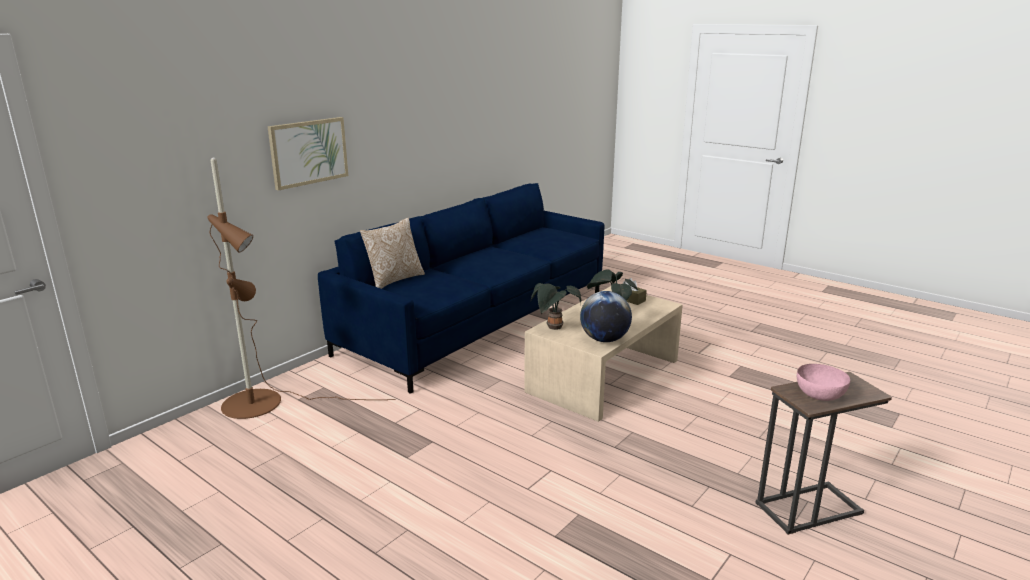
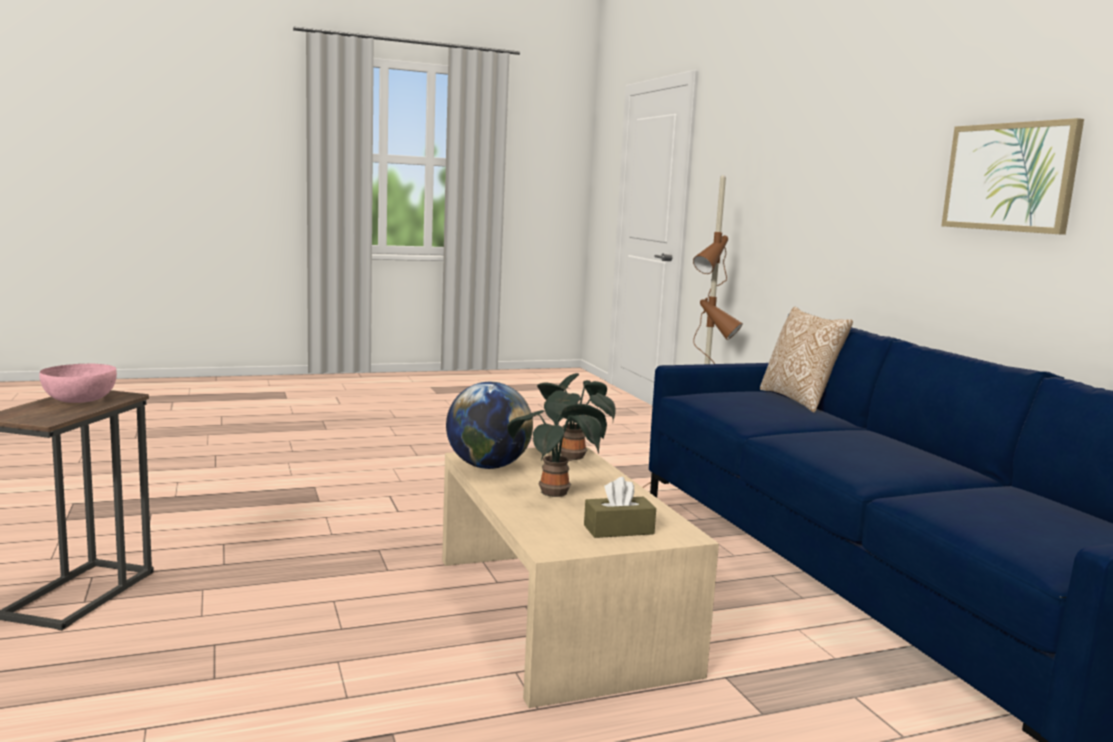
camera: 120 degrees right, 10 degrees down
(308, 152) = (840, 198): picture -> picture (1009, 177)

